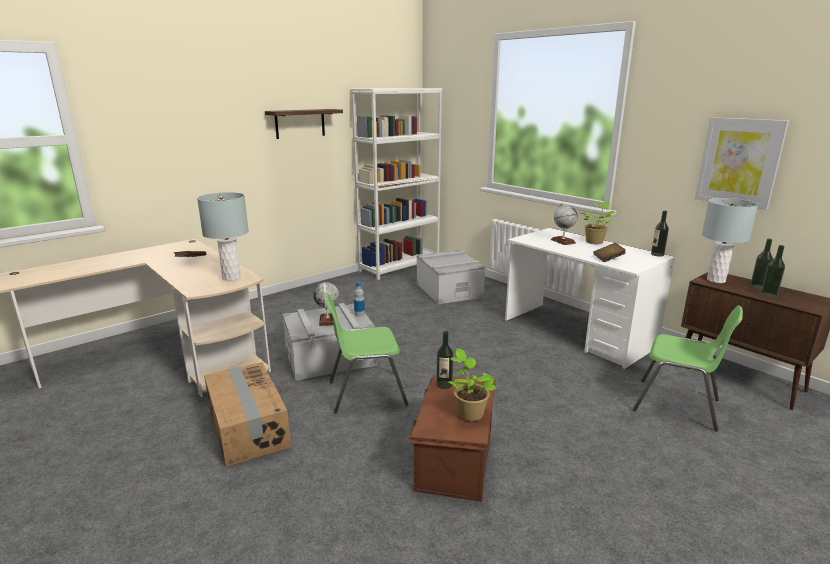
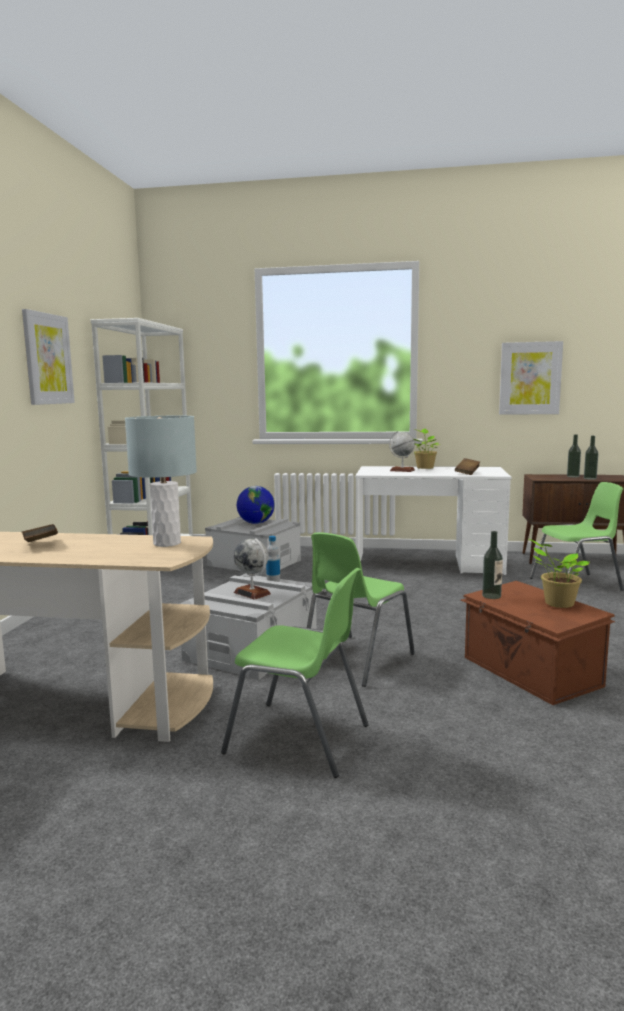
camera: 40 degrees left, 10 degrees down
(247, 427) = (300, 739): cardboard box -> green chair
(300, 123) = (48, 359): shelf -> picture
(454, 259) = (256, 523): none -> globe
(657, 254) = (487, 467): bottle -> none
(716, 280) = (544, 477): grey table lamp -> none

